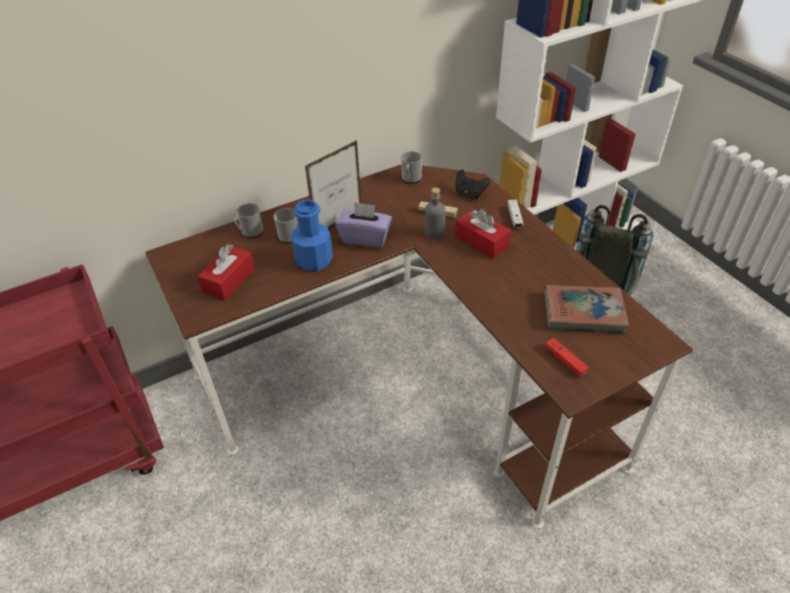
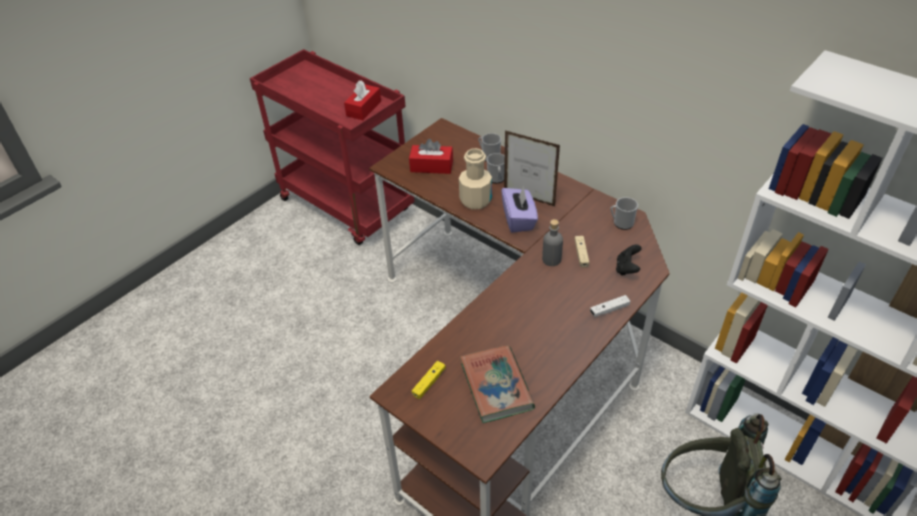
camera: 70 degrees right, 0 degrees up
(314, 260) = (475, 200): blue bottle -> beige bottle
(481, 241) = (557, 294): red tissue box -> red tissue box (363, 108)
(565, 361) = (429, 382): red game controller -> yellow game controller

